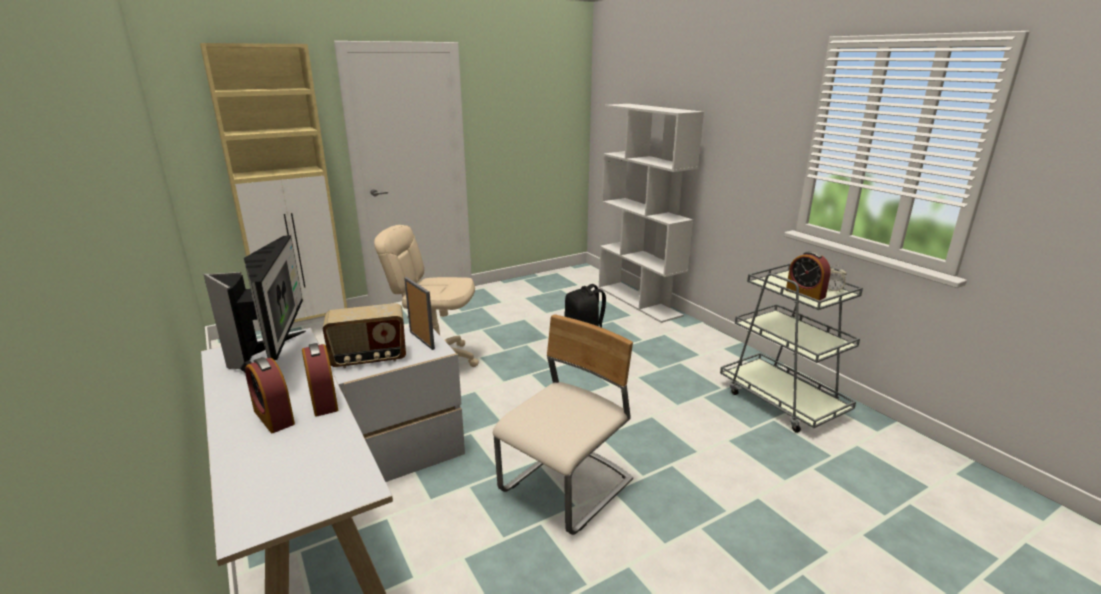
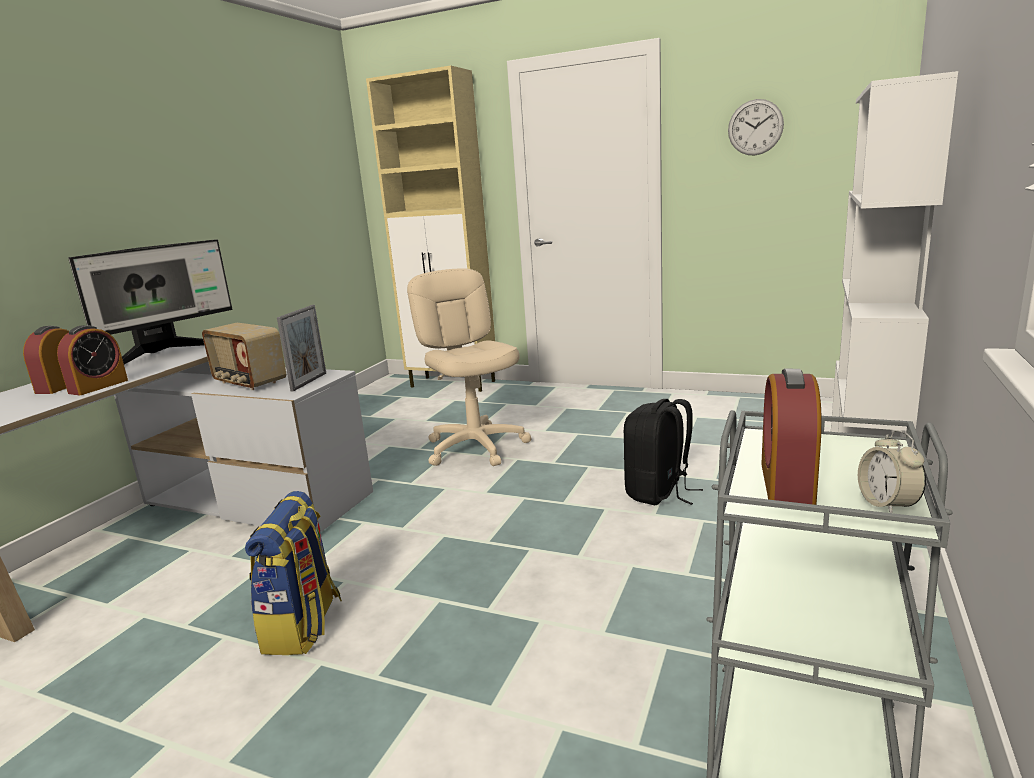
camera: 55 degrees right, 5 degrees down
(518, 108) = (755, 127): none -> wall clock
(567, 488) = (303, 626): beige chair -> backpack

